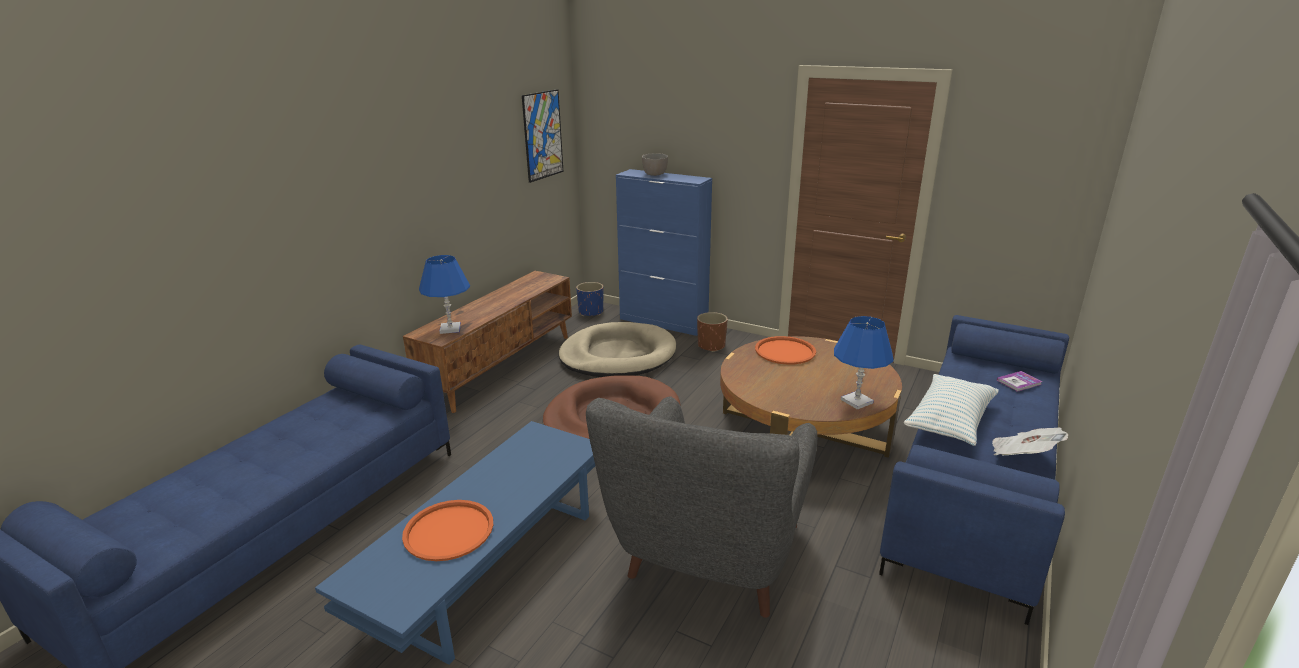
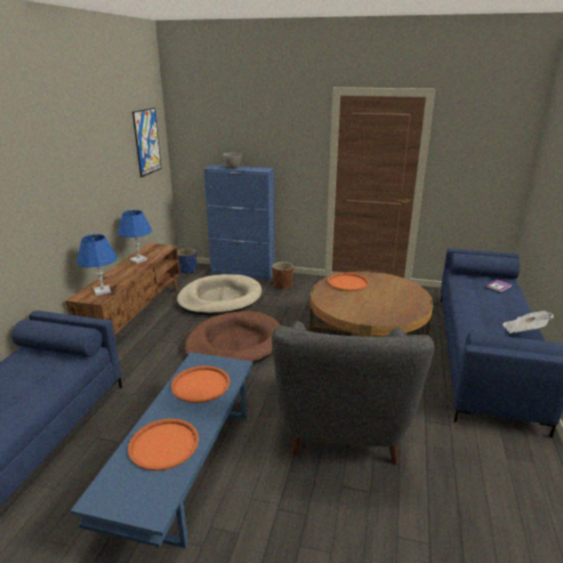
camera: 15 degrees left, 0 degrees up
(525, 464) = (201, 385): none -> orange tray
(857, 401) = (409, 310): blue table lamp -> blue table lamp (138, 260)
(949, 421) = (472, 315): pillow -> none

